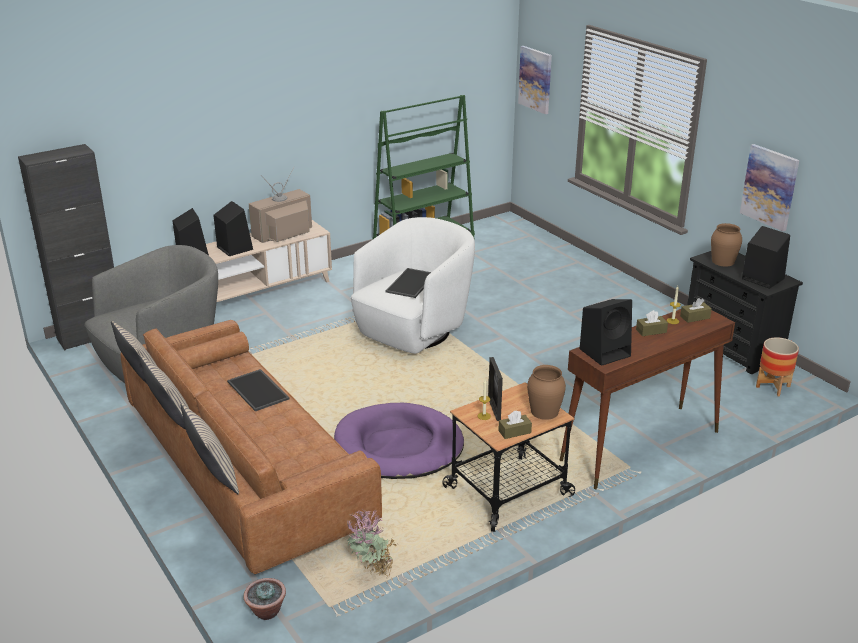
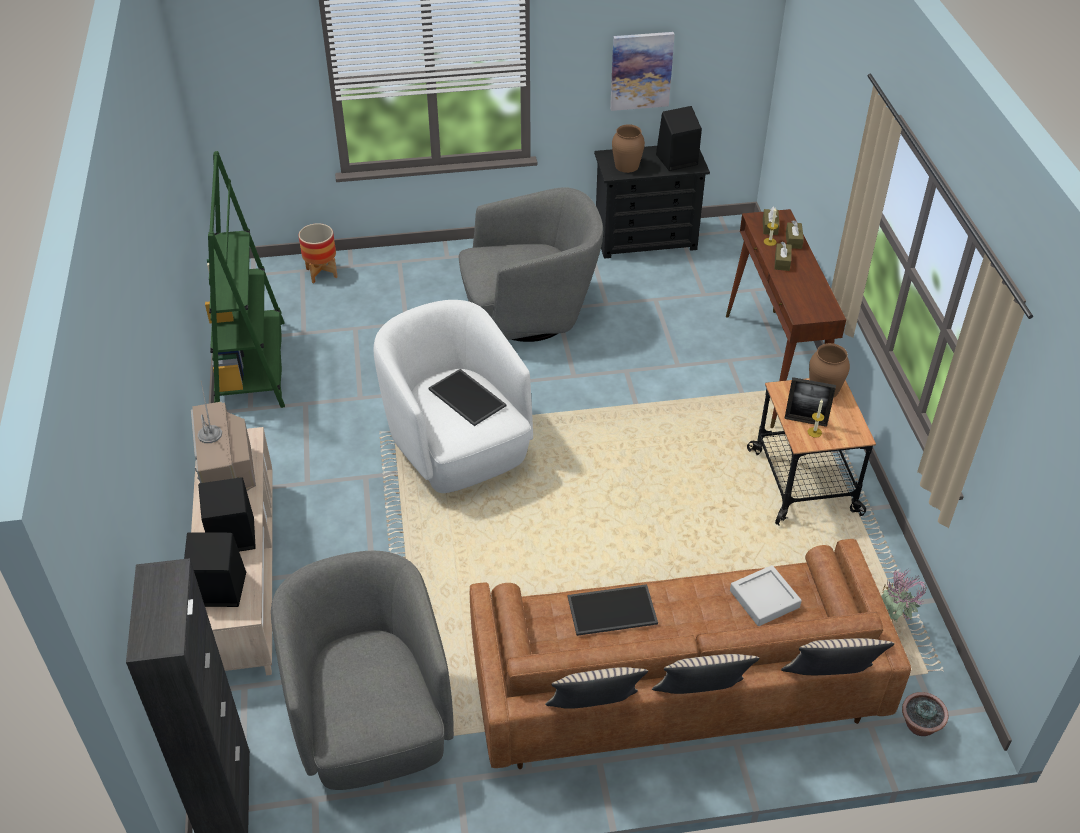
camera: 65 degrees left, 15 degrees up
(307, 453) = (764, 599): none -> grey tray
(398, 446) = (689, 538): purple dog bed -> none
(514, 432) = (850, 421): brown tissue box -> brown tissue box (793, 240)
(535, 79) = (229, 81): picture -> none
(579, 322) = (530, 314): none -> grey armchair
(605, 352) = (807, 304): black speaker -> none
(772, 386) = (723, 247): planter -> planter (321, 273)

